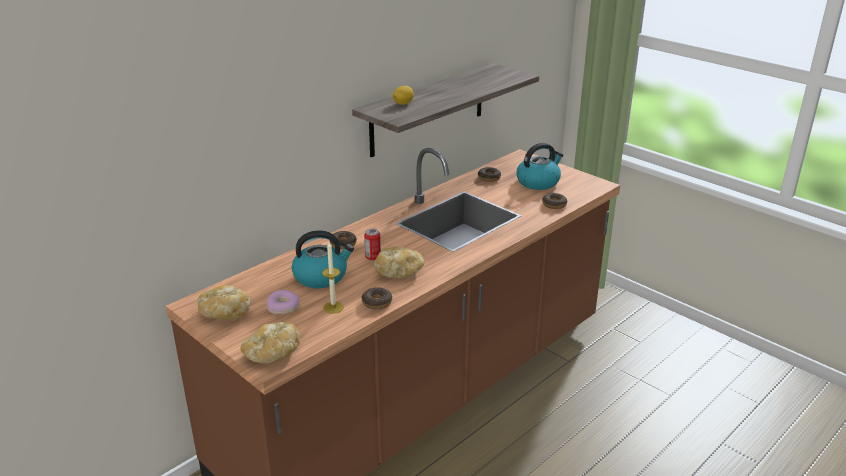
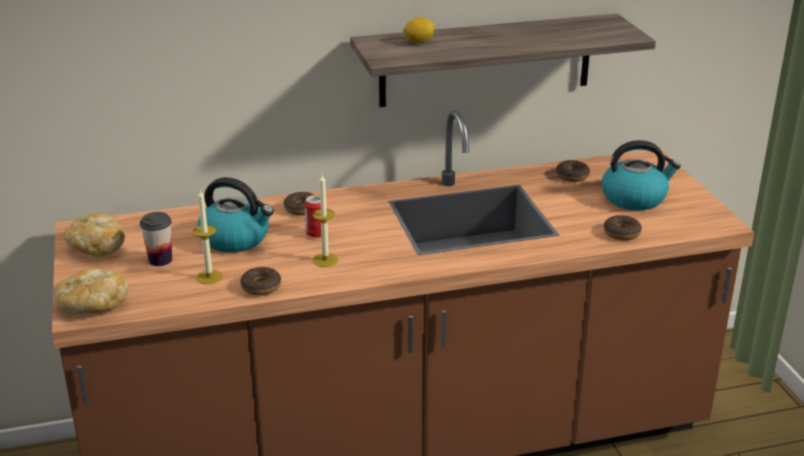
camera: 30 degrees right, 0 degrees up
(283, 307) = (160, 260): donut -> cup
(399, 272) = (325, 260): bread -> candle

